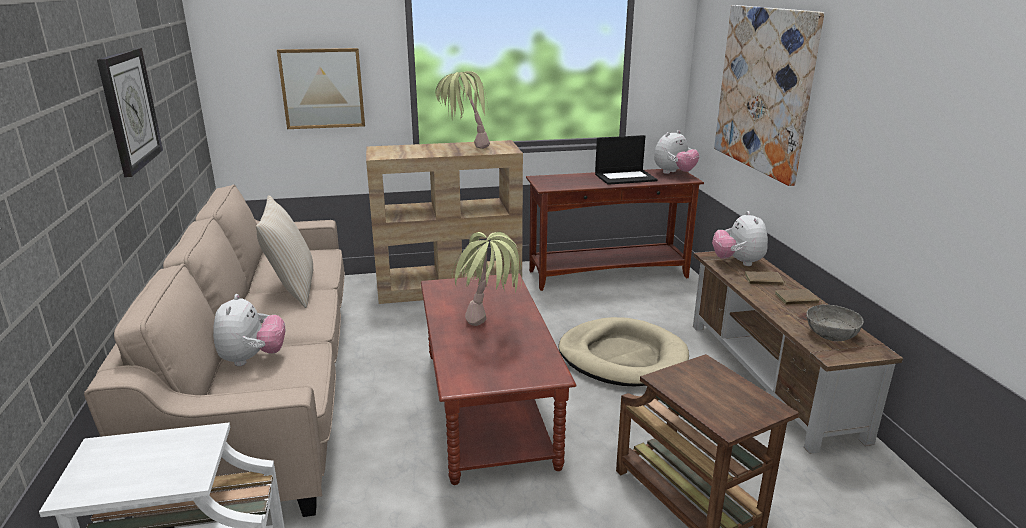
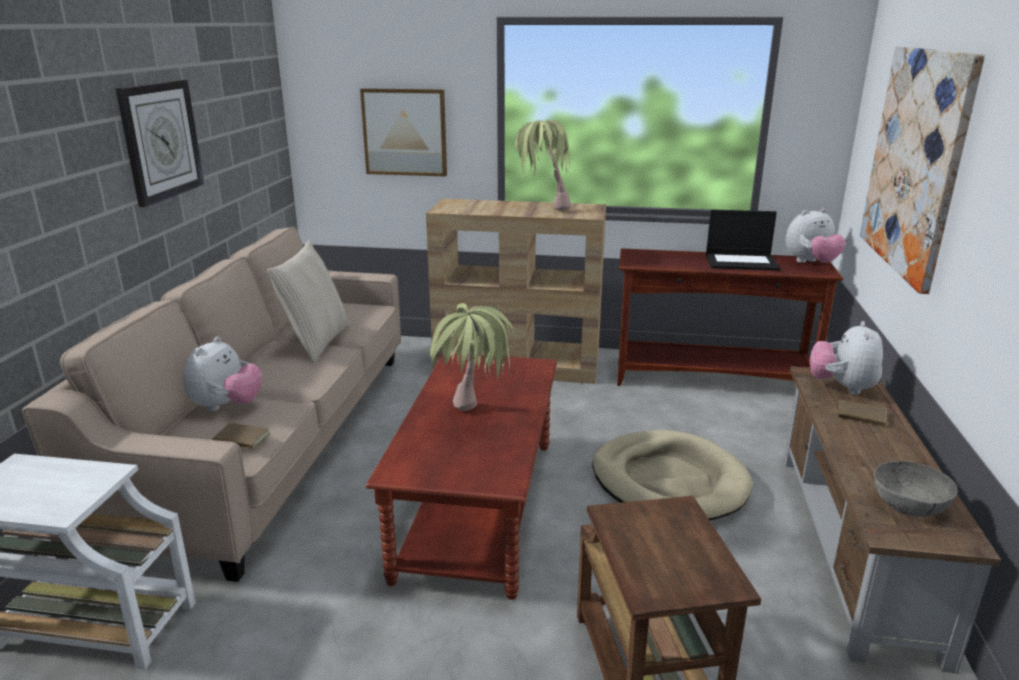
camera: 20 degrees right, 0 degrees up
(796, 300) = (891, 449): brown book -> brown book (240, 439)

